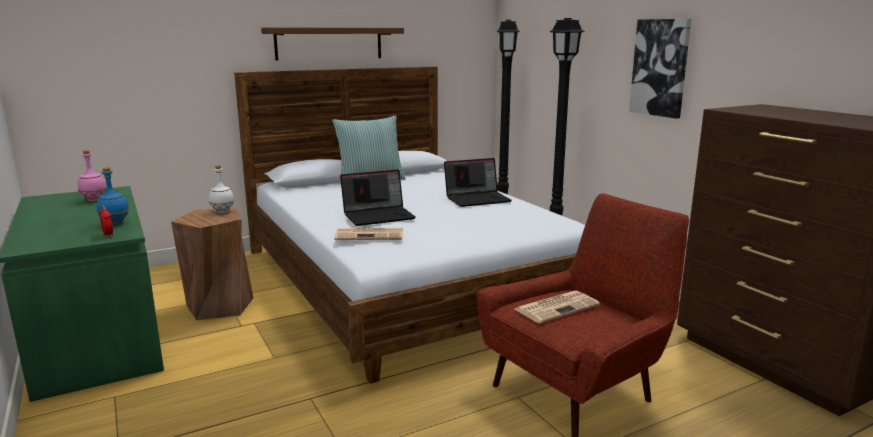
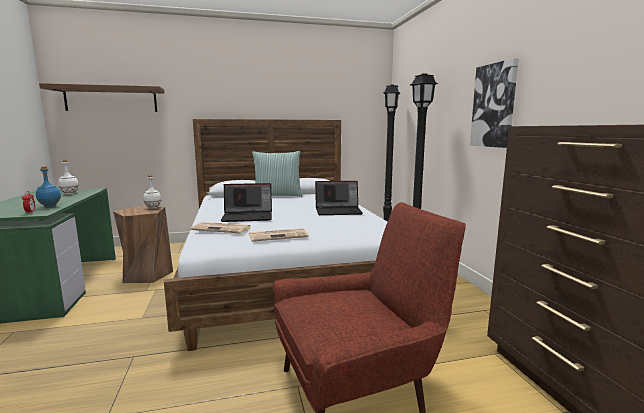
camera: 15 degrees right, 5 degrees down
(94, 200) = (69, 193): pink bottle -> white bottle
(329, 43) = (261, 102): brown shelf -> brown shelf (111, 99)
(557, 307) = (334, 304): newspaper -> newspaper (279, 235)

